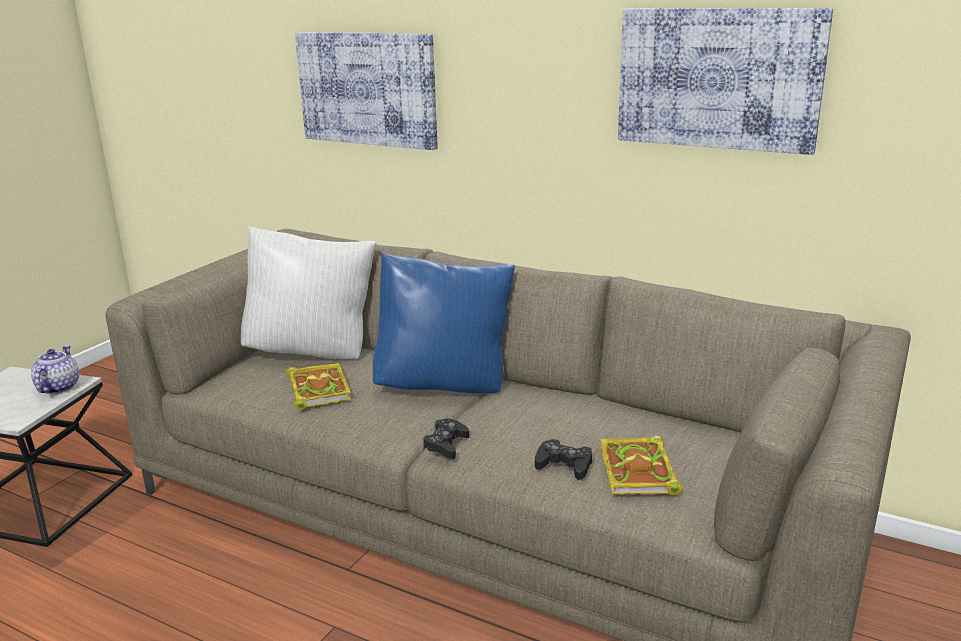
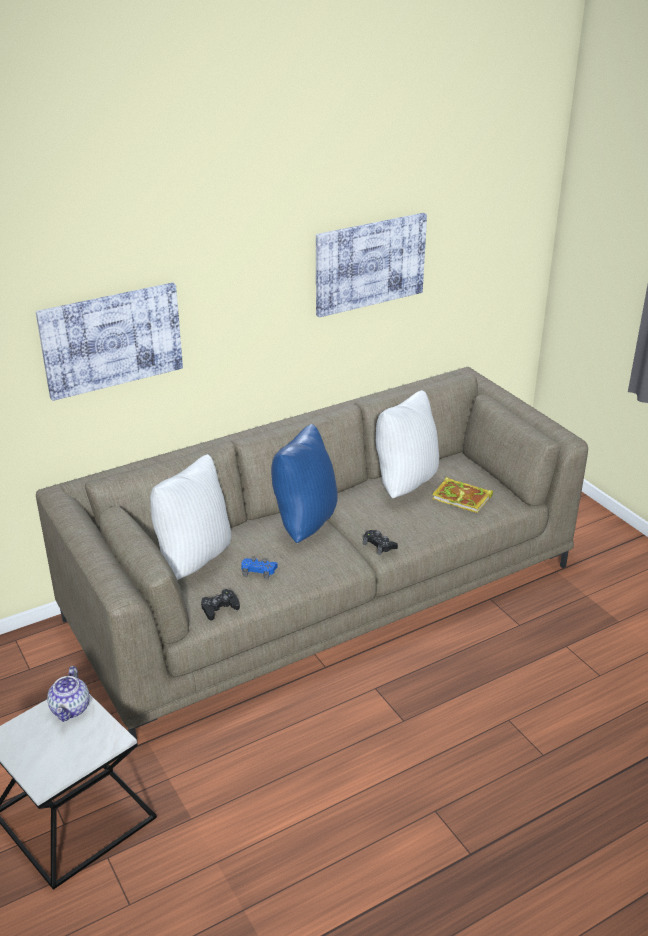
camera: 60 degrees left, 10 degrees up
(58, 387) = (71, 709): teapot -> teapot turned 120 degrees counterclockwise
(317, 389) = (259, 571): book -> blue game controller
(564, 465) = (437, 516): black game controller -> black game controller (219, 608)
(616, 418) = (404, 483): none -> white pillow

